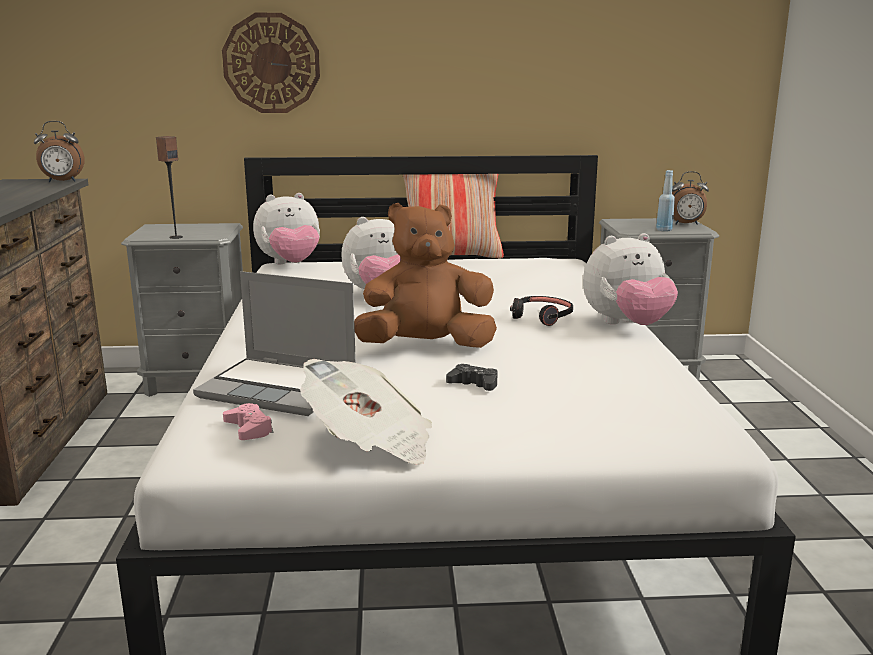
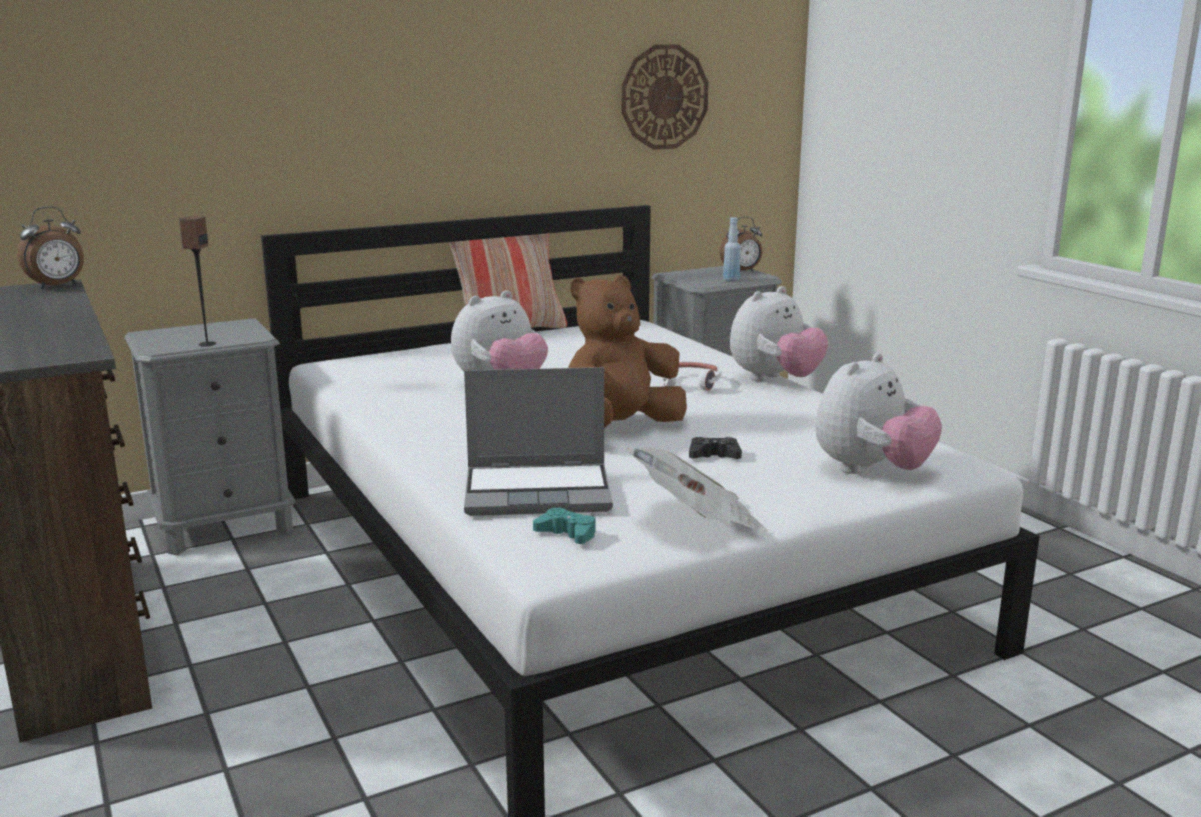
camera: 25 degrees left, 0 degrees up
(249, 429) = (567, 534): pink game controller -> turquoise game controller
(271, 63) = (286, 117): wall clock -> wall clock (664, 97)
(290, 264) = (335, 362): plush toy -> plush toy (871, 471)
(541, 317) = (690, 383): black headphones -> white headphones

